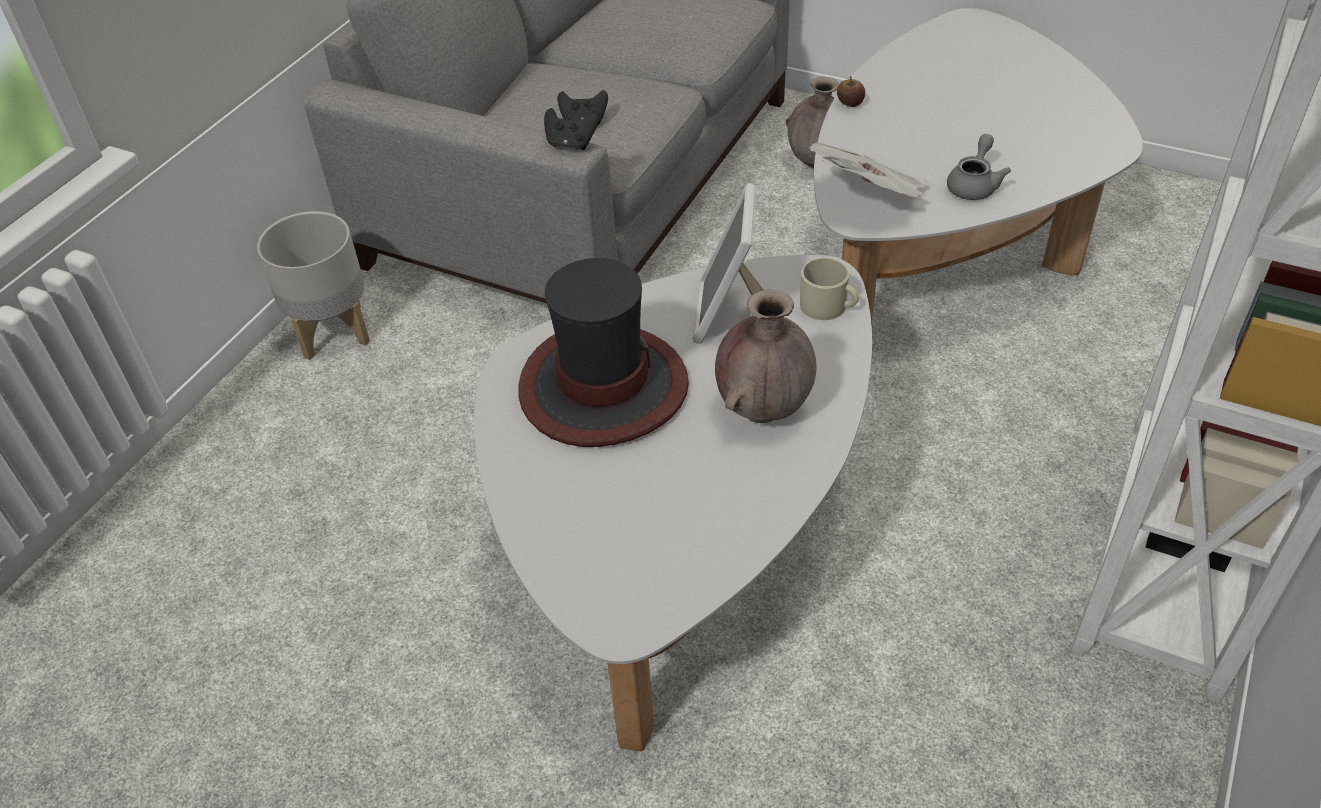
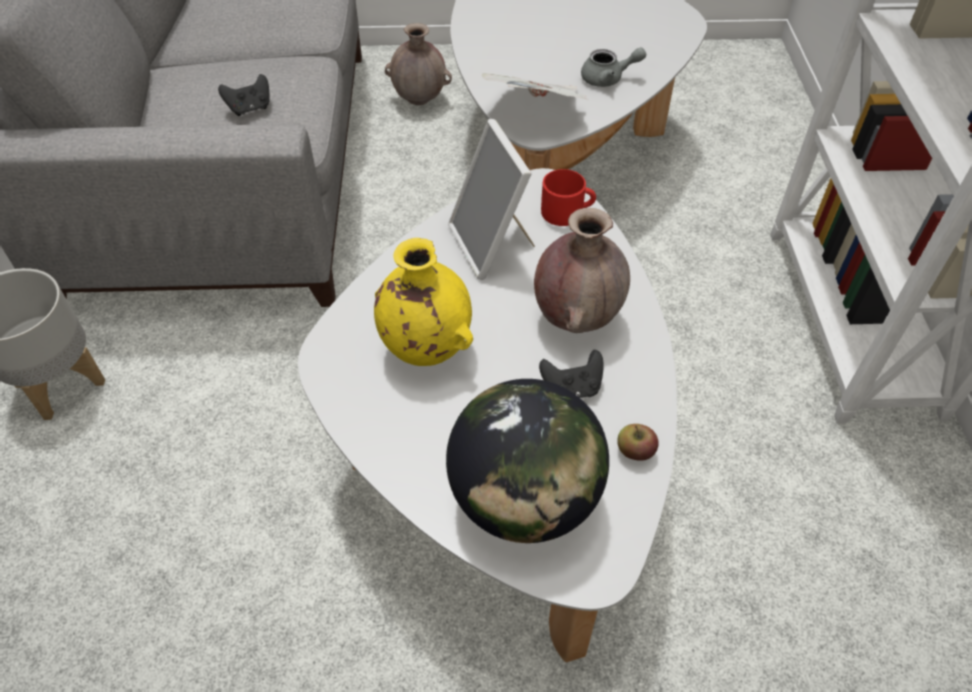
camera: 30 degrees left, 5 degrees up
(571, 144) = (272, 130): black game controller -> black game controller (571, 388)
(601, 545) = (524, 499): none -> globe
(602, 387) = (425, 349): hat -> yellow vase
(828, 306) = (567, 212): beige mug -> red mug
(849, 103) = (466, 37): apple -> apple (635, 451)
(974, 185) = (608, 79): grey teapot -> grey teapot turned 90 degrees clockwise

